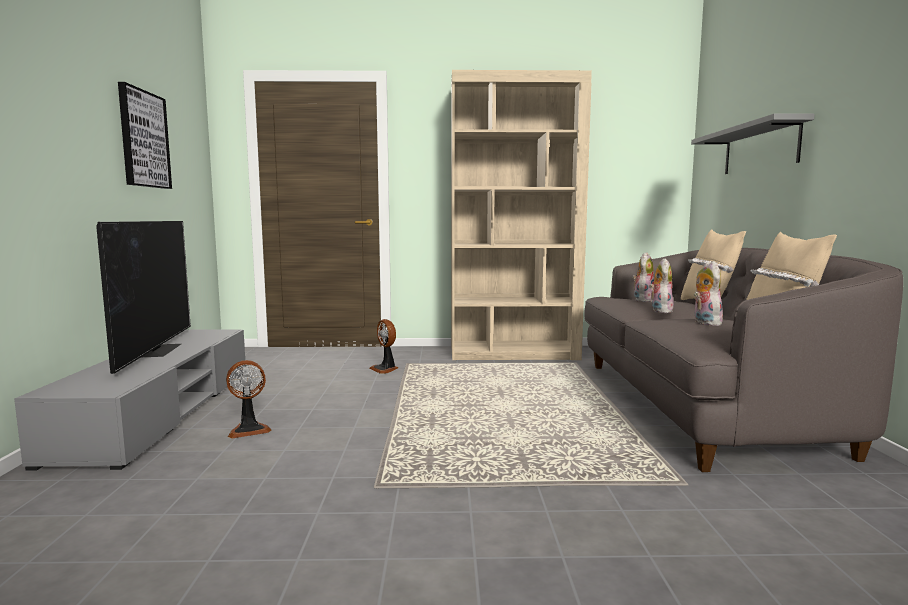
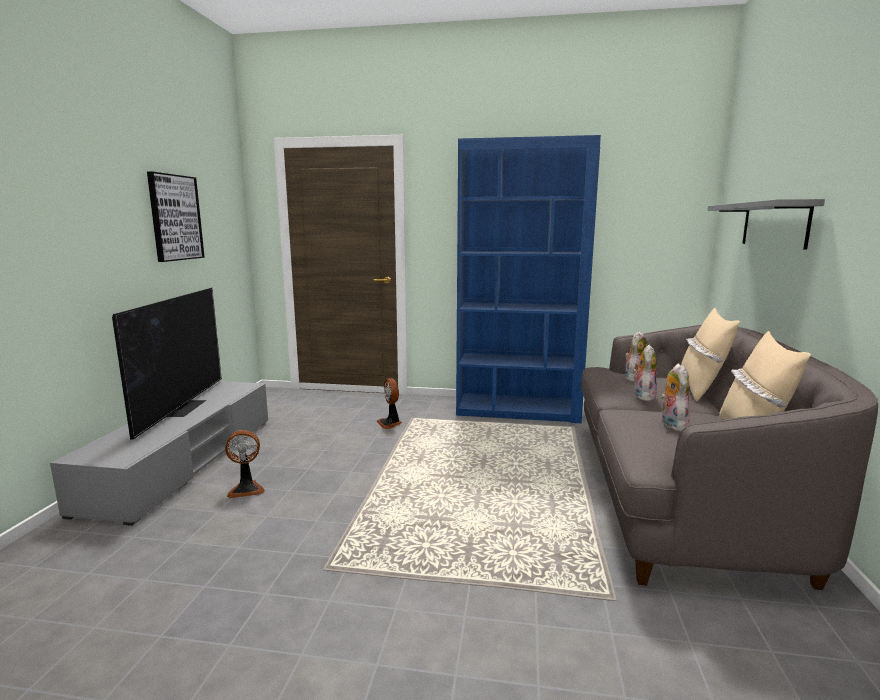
camera: 10 degrees right, 5 degrees up
(514, 353) = (518, 410): beige bookcase -> blue bookcase

